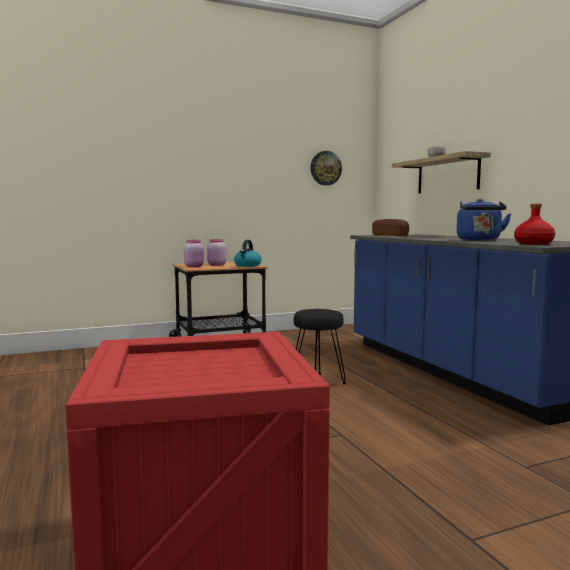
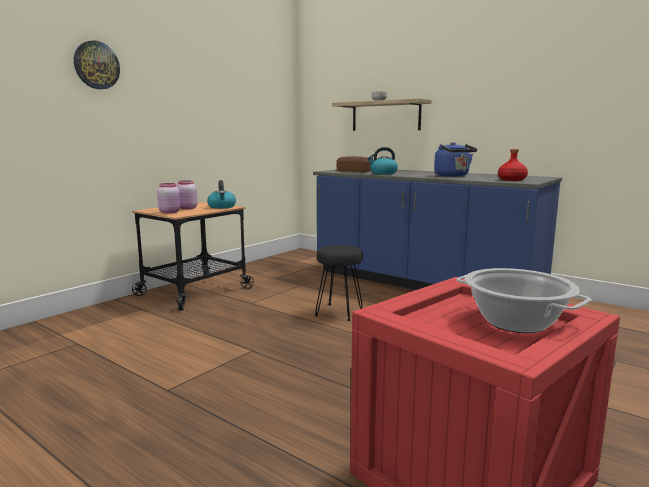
camera: 30 degrees left, 5 degrees up
(225, 374) = (515, 322): none -> cooking pot
(325, 168) = (260, 103): wall clock -> wall clock (96, 65)
(411, 237) = (383, 173): none -> kettle

